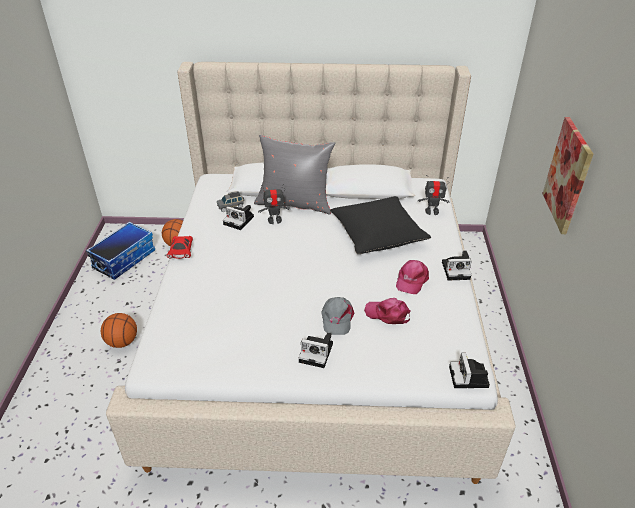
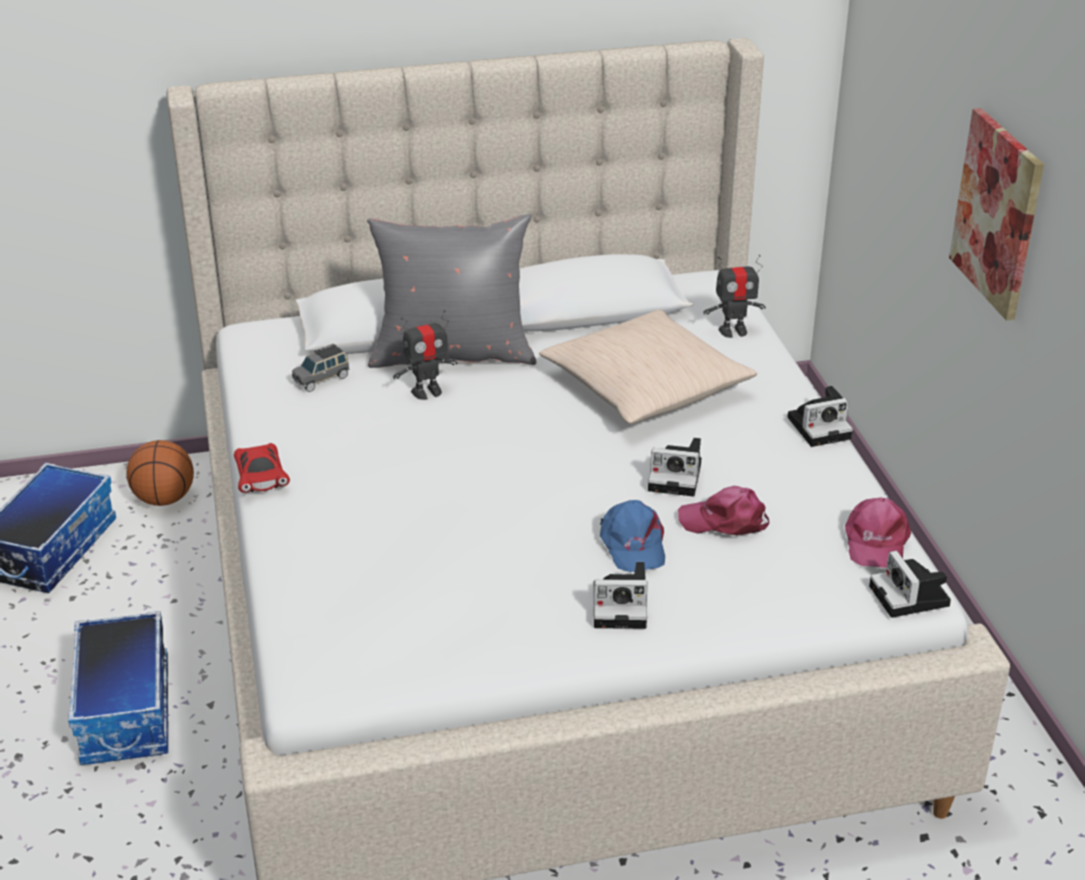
camera: 15 degrees left, 5 degrees down
(122, 342) = (127, 711): basketball -> storage box
(240, 220) = (354, 403): camera -> camera (677, 476)
(337, 318) = (632, 544): grey cap -> blue cap
(377, 234) = (645, 386): black pillow -> beige pillow
(411, 280) = (744, 456): pink cap -> pink cap (875, 541)

